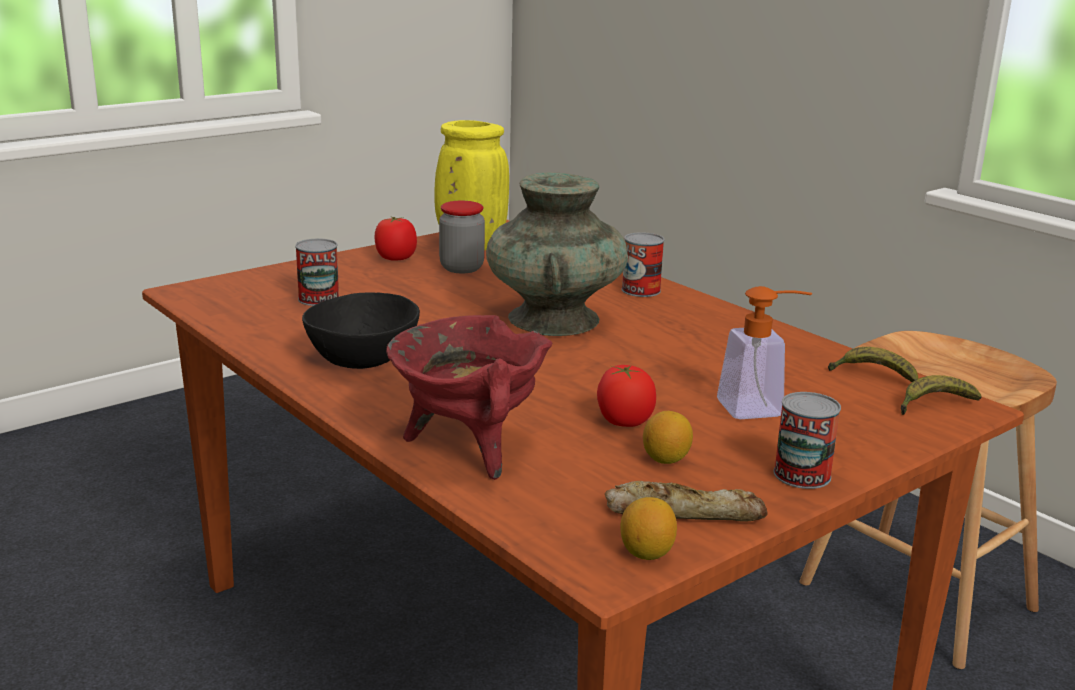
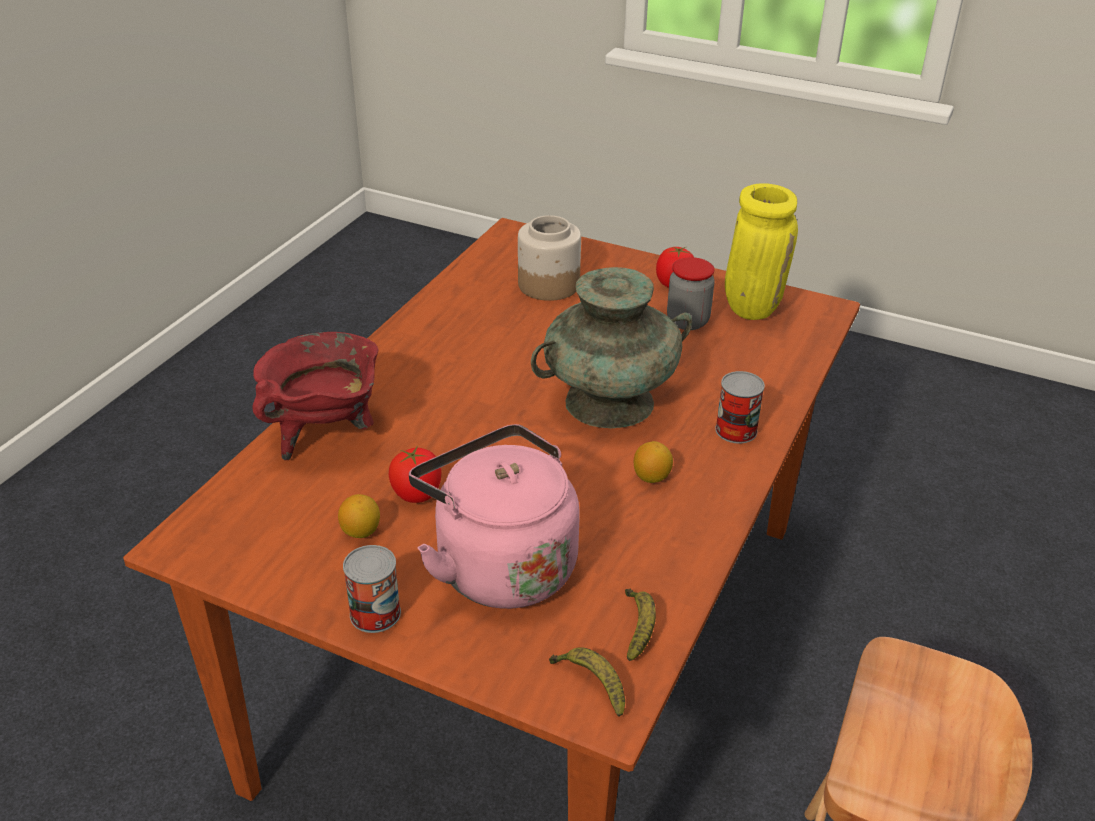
camera: 65 degrees right, 15 degrees up
(318, 299) = (547, 285): can -> jar
(366, 361) = (444, 345): black bowl -> none
(646, 553) = (207, 556): lemon -> lemon (651, 477)
(684, 513) = (275, 560): bread -> none
(761, 408) = (499, 564): soap dispenser -> pink kettle

